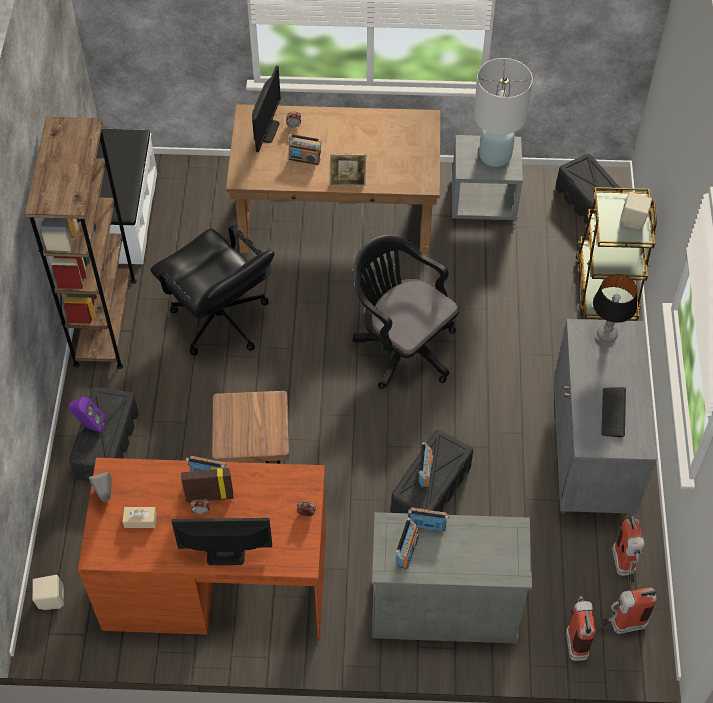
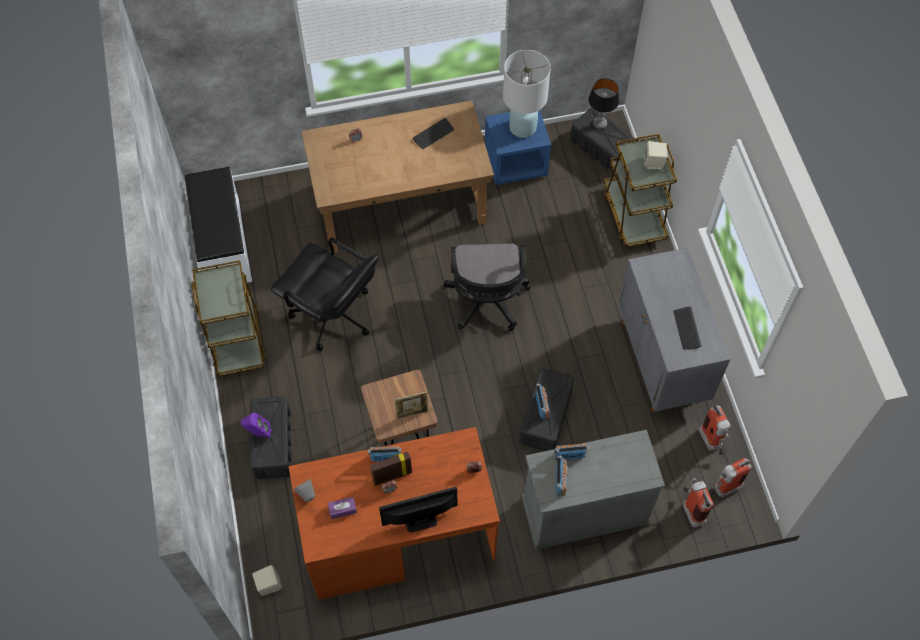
camera: 15 degrees left, 5 degrees up
(105, 322) = (237, 339): brown bookcase -> brown cart
(140, 520) = (342, 509): beige tissue box -> purple tissue box
(266, 130) = (334, 149): monitor -> none
(304, 159) = (374, 167): radio -> none
(348, 184) = (416, 181): picture frame -> picture frame (412, 413)
(384, 137) = (433, 134): none -> keyboard
(401, 346) = (486, 303): black office chair -> black office chair turned 120 degrees counterclockwise
(484, 200) = (516, 163): grey nightstand -> blue nightstand
(606, 335) = (663, 265): table lamp -> table lamp (599, 124)

